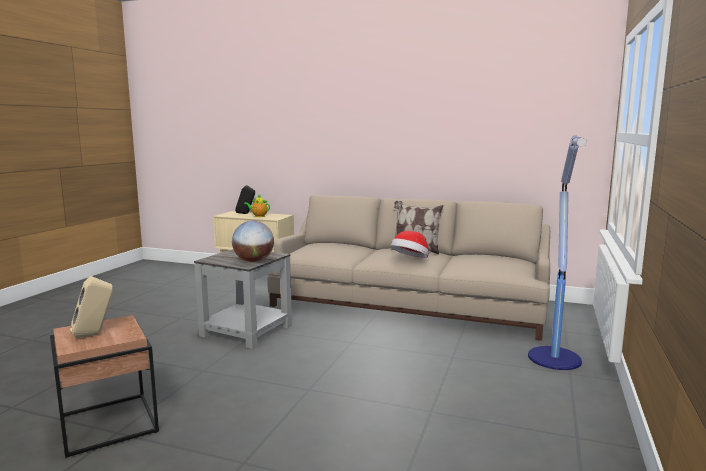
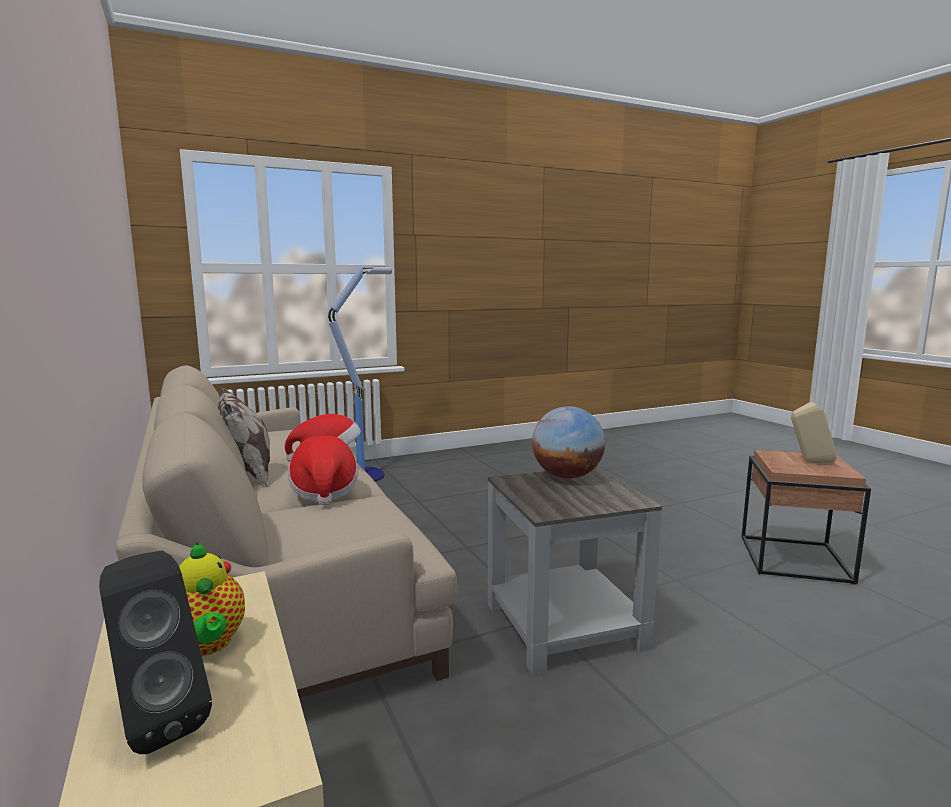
camera: 135 degrees left, 0 degrees up
(365, 254) = (324, 491): none -> hat

